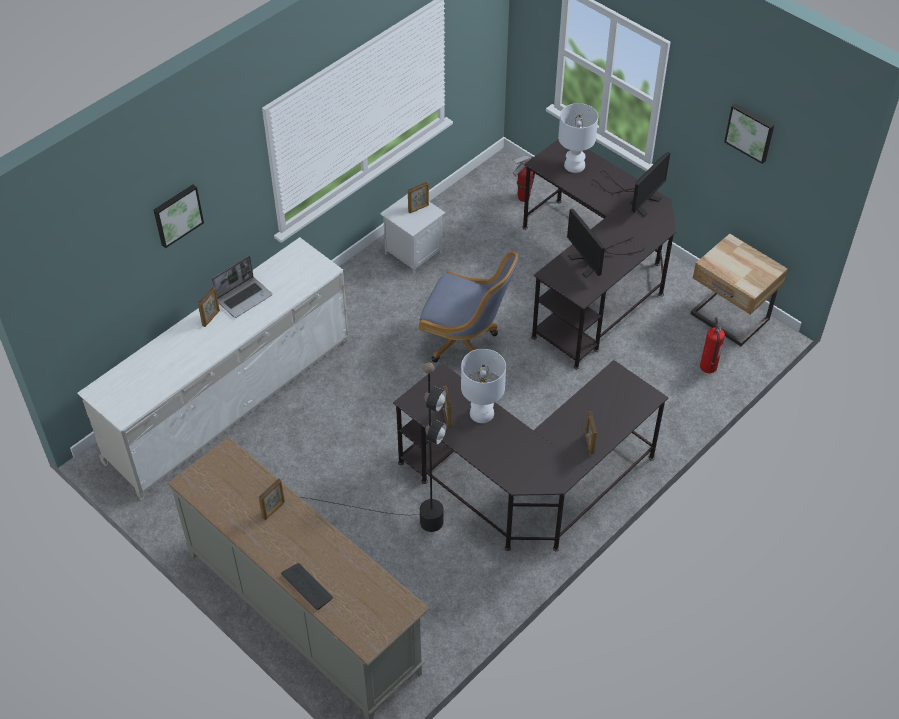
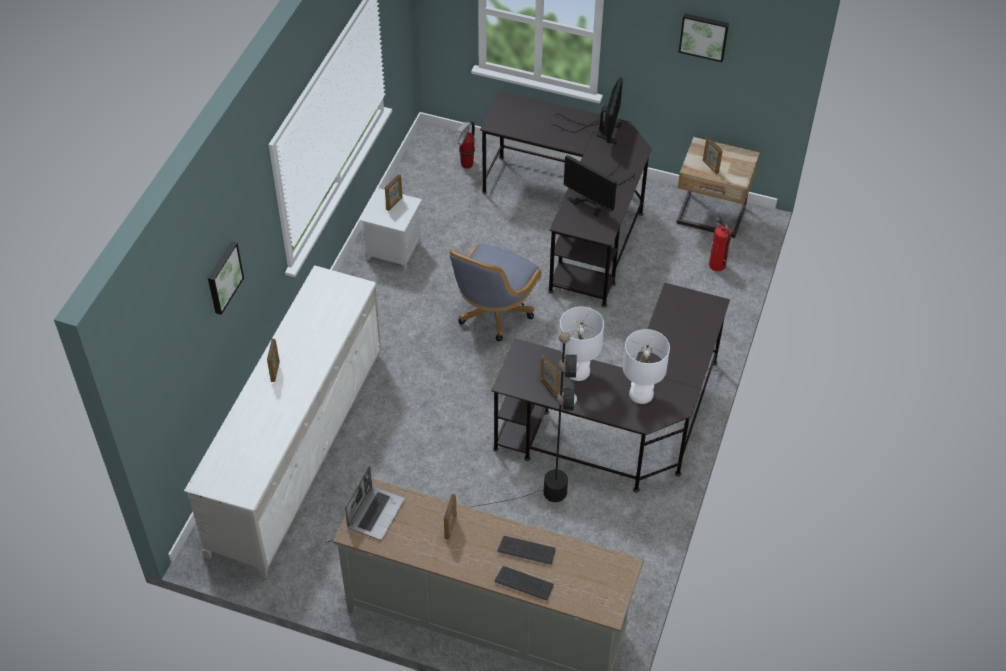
camera: 25 degrees left, 0 degrees up
(244, 297) = (296, 341): laptop -> laptop (375, 513)
(327, 557) = (527, 550): none -> keyboard
(466, 342) = (491, 317): blue office chair -> blue office chair turned 120 degrees clockwise
(574, 166) = (527, 117): white table lamp -> white table lamp (641, 394)
(589, 443) = (687, 364): picture frame -> picture frame (710, 166)

